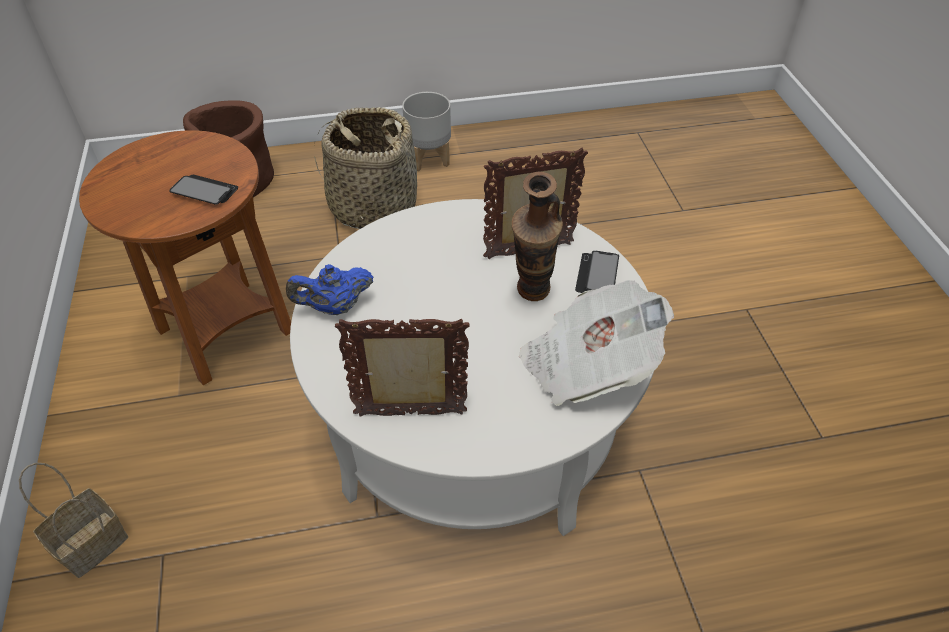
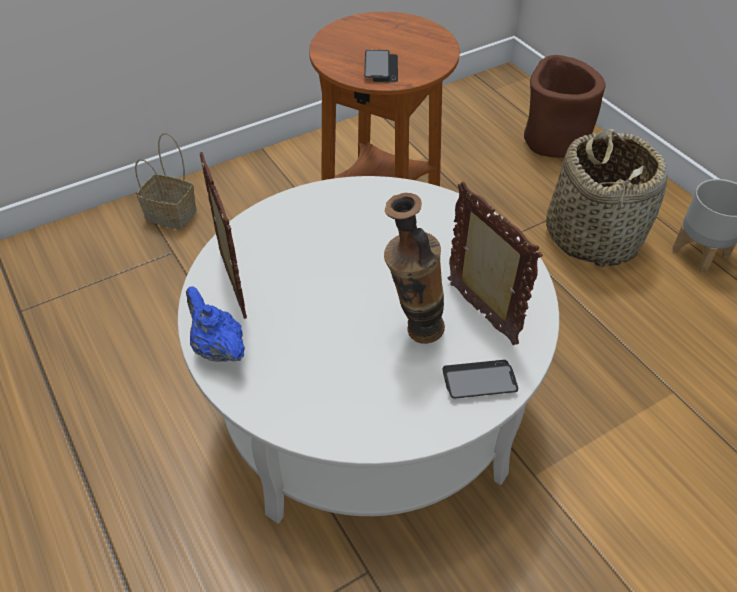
camera: 70 degrees right, 0 degrees up
(334, 307) = (332, 202): blue teapot -> blue teapot (217, 348)
(588, 365) = (341, 400): newspaper -> none

